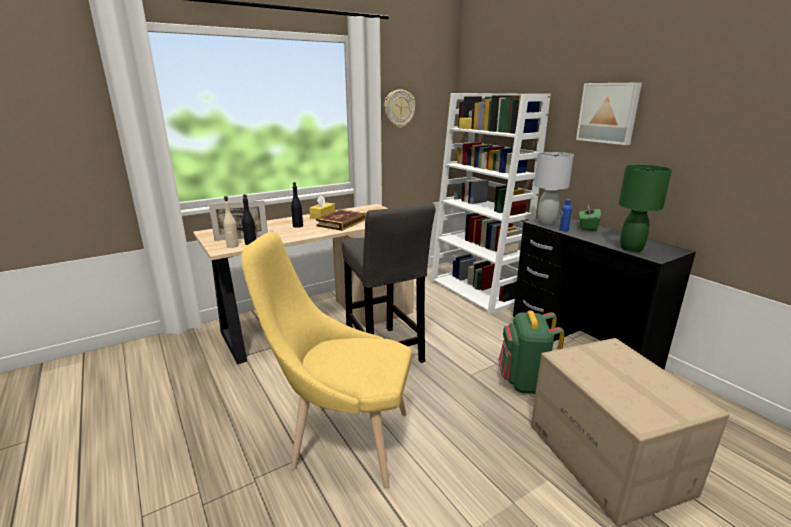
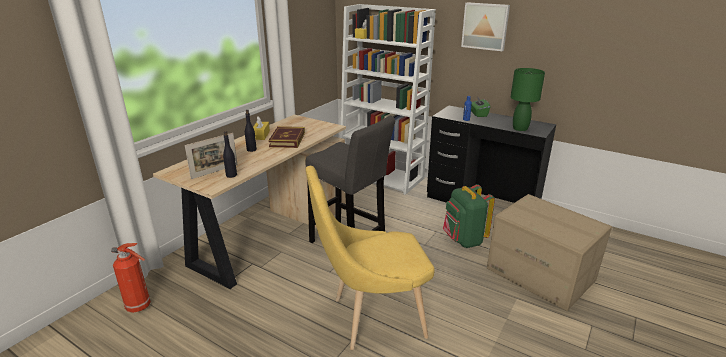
camera: 25 degrees left, 5 degrees up
(155, 357) = (140, 306): none -> fire extinguisher
(232, 246) = (217, 181): beige bottle -> none
(399, 109) = (297, 22): wall clock -> none
(546, 222) = (449, 114): grey table lamp -> none

